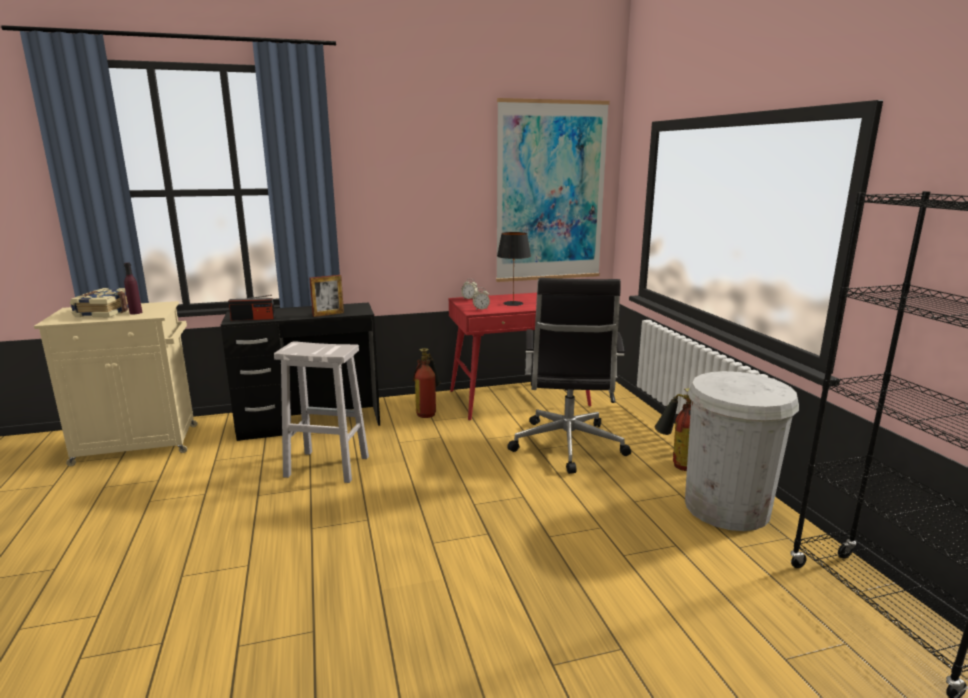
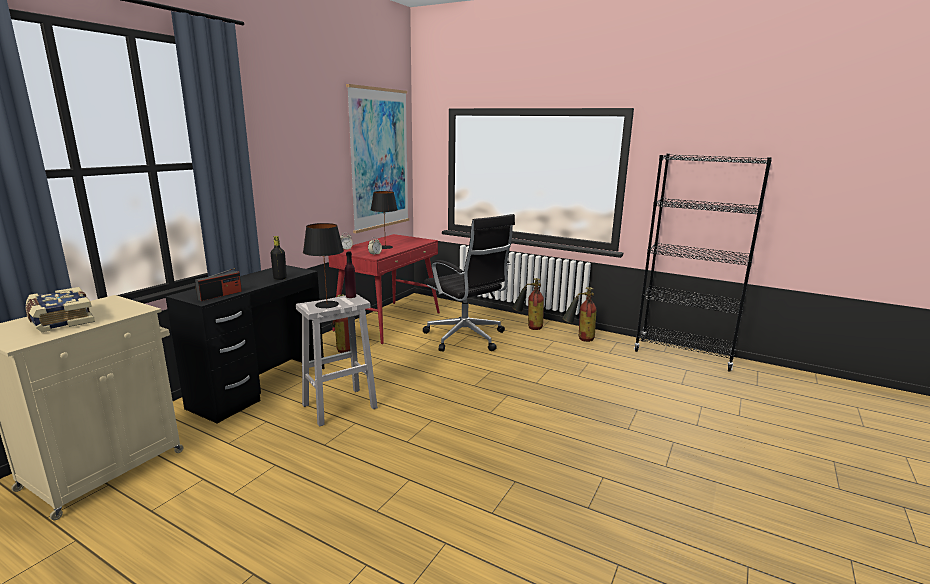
camera: 45 degrees left, 0 degrees up
(136, 313) = (107, 312): purple bottle -> purple bottle (351, 296)
(309, 348) = (327, 304): none -> black table lamp
(328, 314) = (280, 278): picture frame -> black bottle
(726, 507) = (579, 339): white trash can -> fire extinguisher

